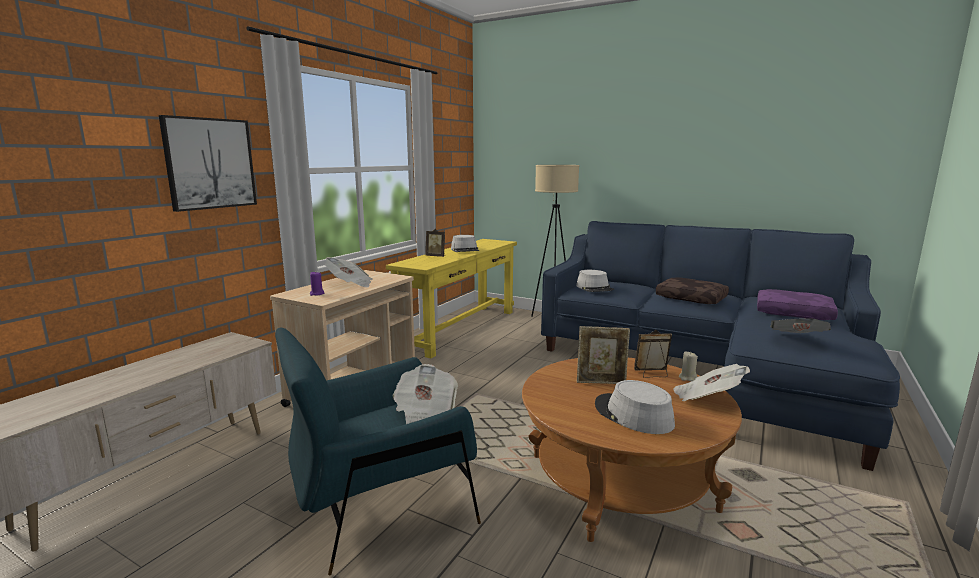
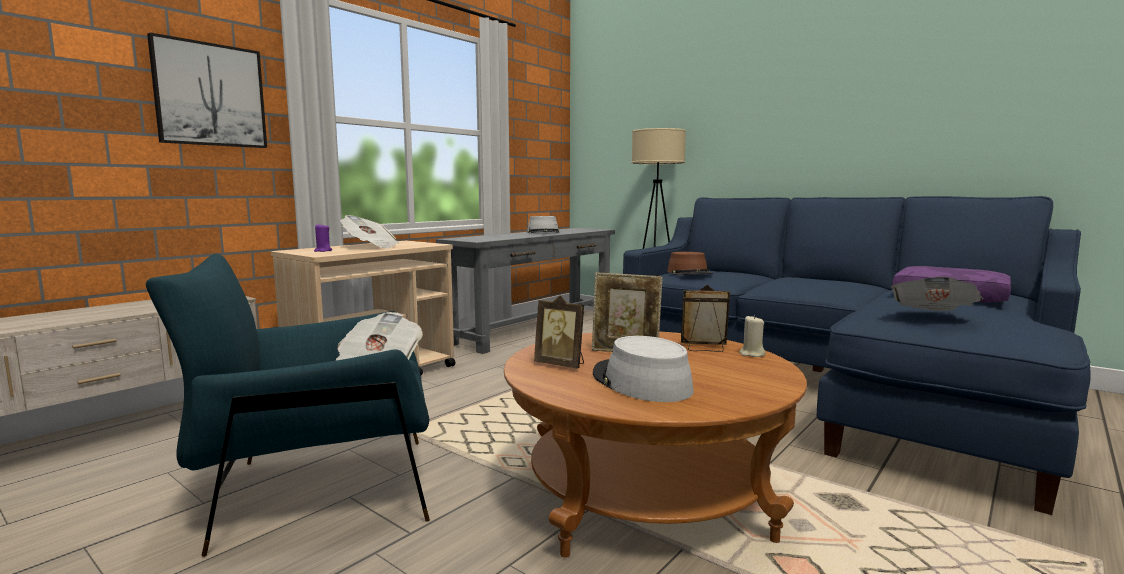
camera: 10 degrees right, 5 degrees down
(436, 256) = (502, 235): picture frame -> picture frame (561, 365)
(460, 329) = (535, 329): yellow console table -> grey console table
(595, 288) = (689, 273): grey hat -> brown hat
(692, 298) = (814, 284): brown pillow -> none
(706, 398) = (763, 373): newspaper -> none

